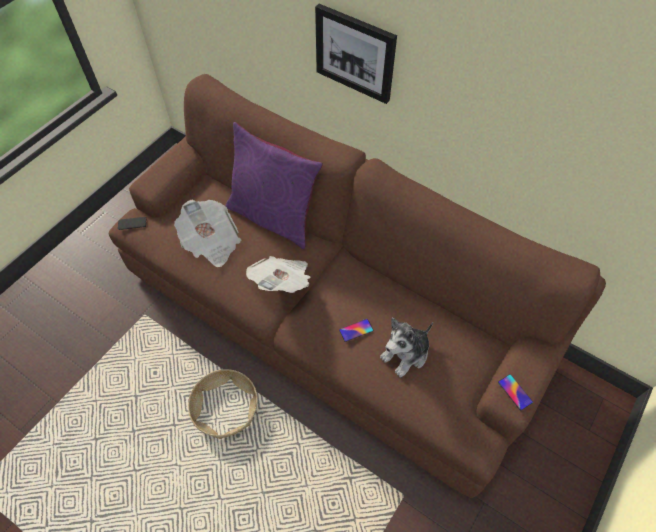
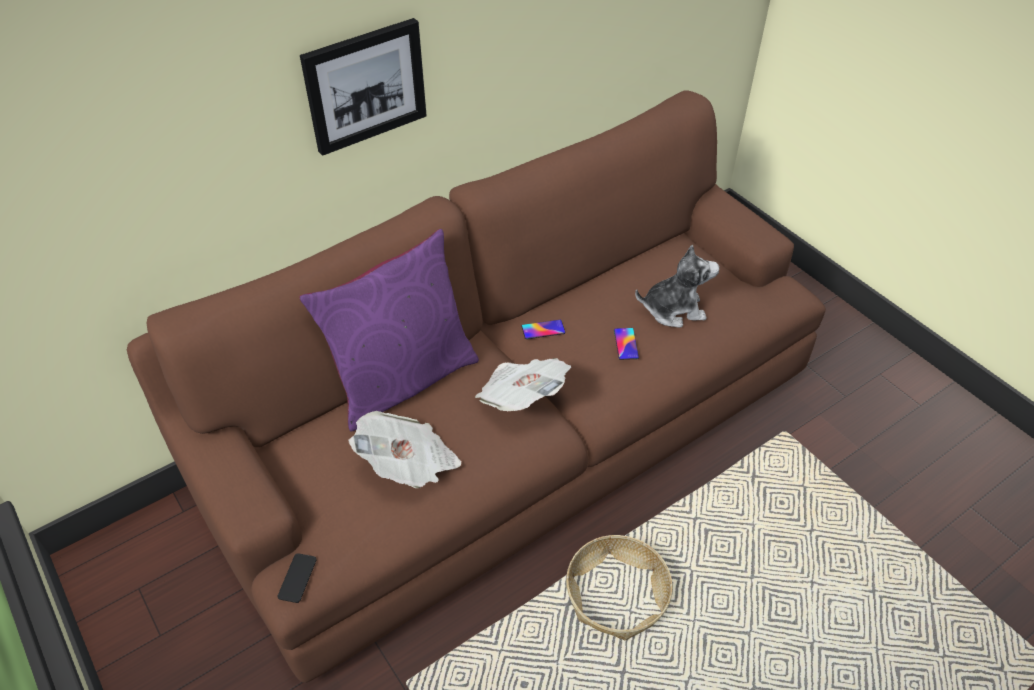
camera: 70 degrees left, 10 degrees down
(406, 353) = (673, 309): plush toy -> plush toy turned 75 degrees counterclockwise
(515, 392) = (757, 232): phone -> phone (543, 329)

